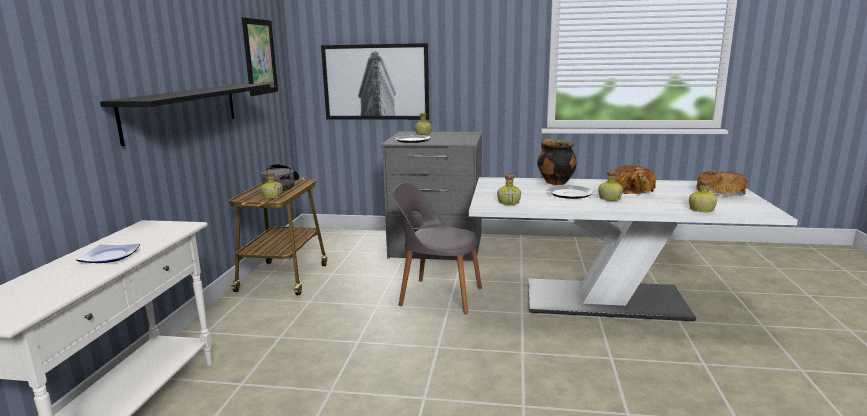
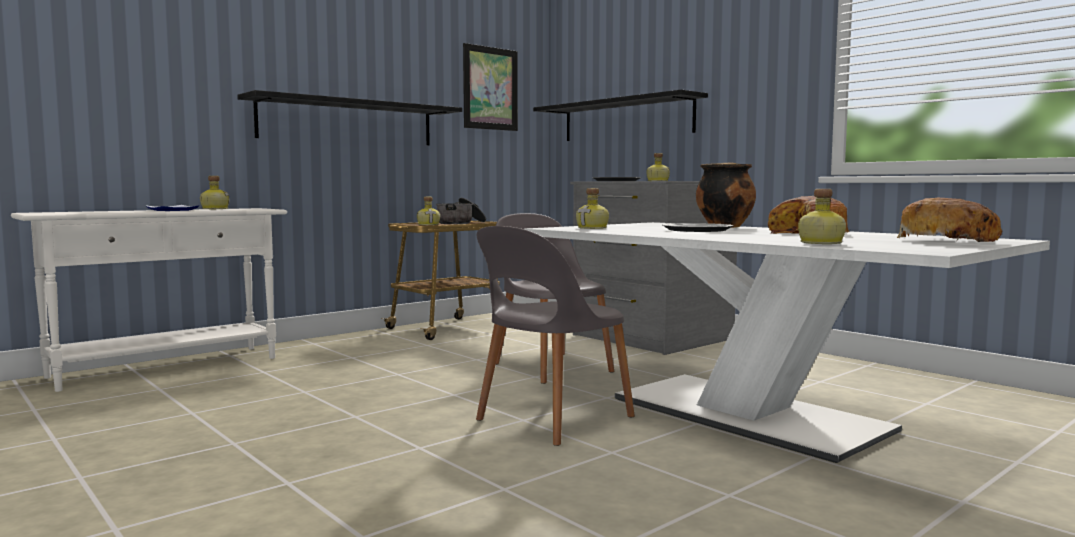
camera: 40 degrees right, 10 degrees down
(375, 82) = (626, 119): picture -> black shelf
(535, 345) = (552, 419): none -> grey chair
(609, 198) = (730, 233): bottle -> bottle (214, 209)

